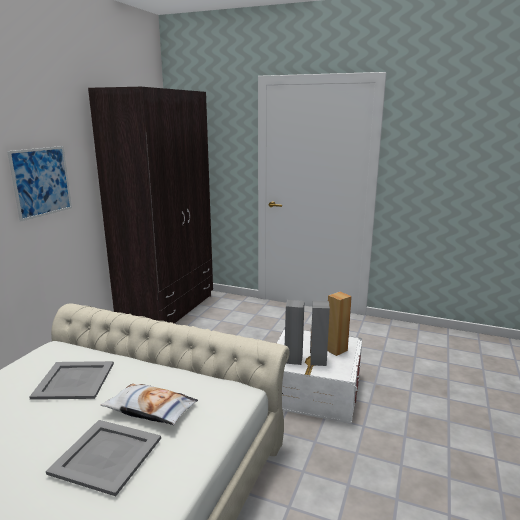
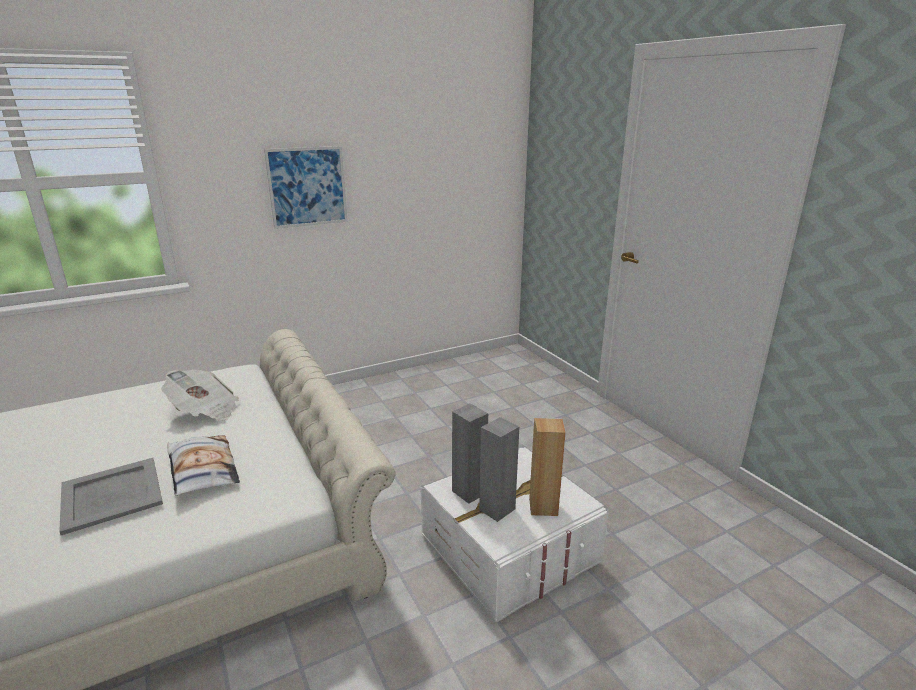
camera: 40 degrees right, 5 degrees up
(75, 380) = (205, 410): grey tray -> newspaper
(168, 309) = (472, 371): brown wardrobe -> none

